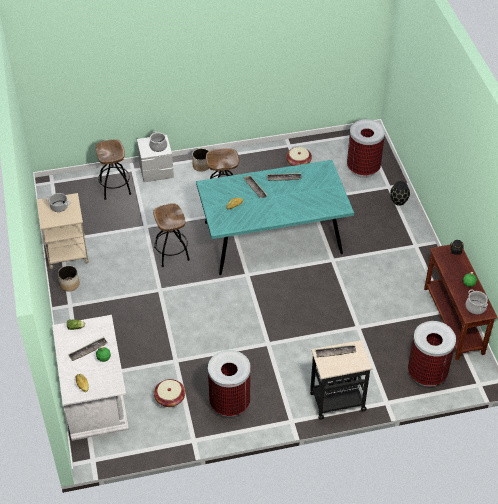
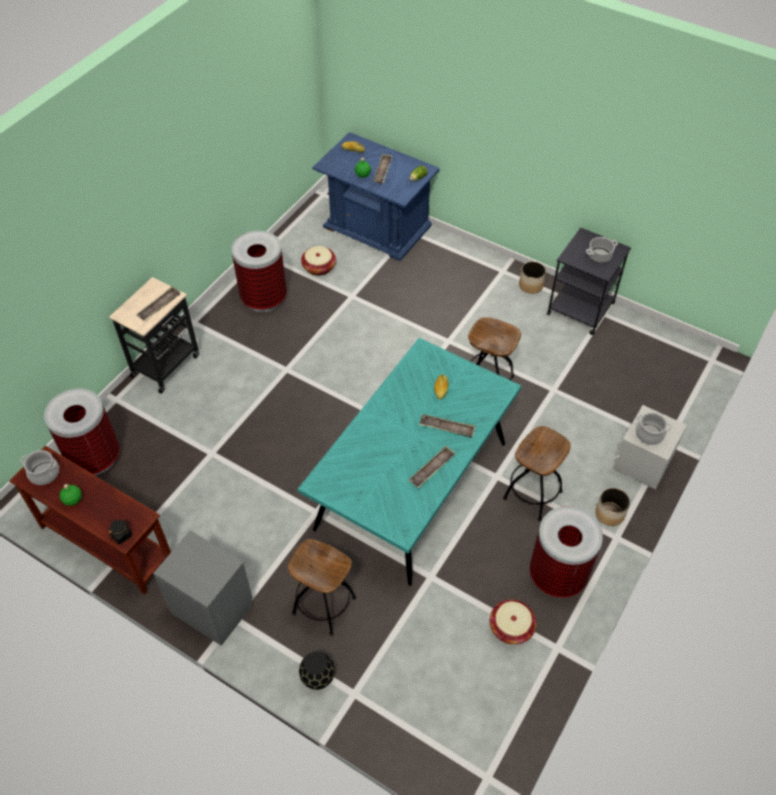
camera: 135 degrees right, 5 degrees up
(67, 251) = (581, 309): beige cart -> black cart
(95, 399) = (377, 227): white cabinet -> blue cabinet
(115, 188) = (647, 406): brown stool -> brown stool (324, 605)
(363, 168) = (420, 698): trash can -> trash can (557, 576)
(422, 256) = (213, 607): none -> grey nightstand

